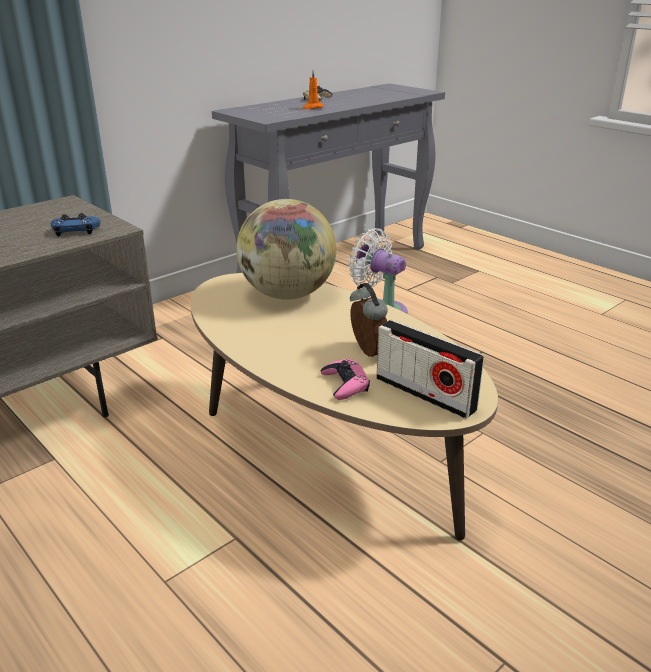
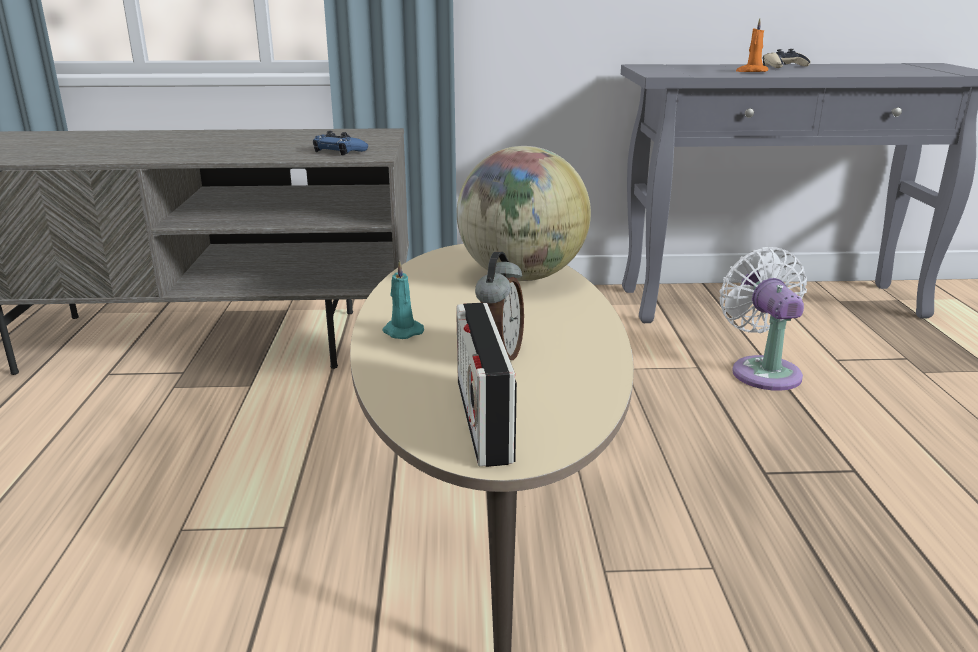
camera: 40 degrees right, 5 degrees down
(284, 360) = (401, 331): none -> turquoise candle
(345, 384) = (416, 376): pink game controller -> none

